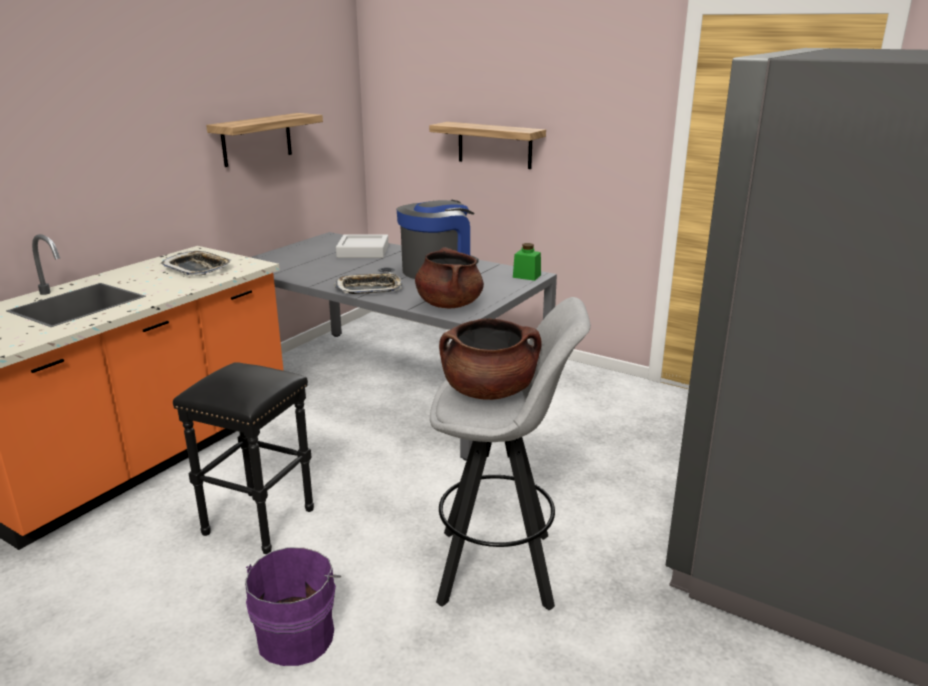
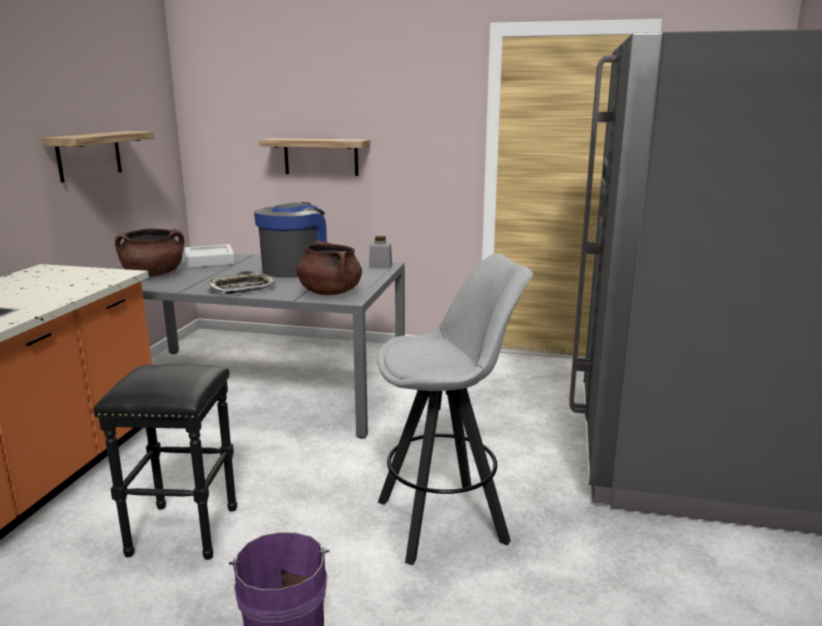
camera: 20 degrees left, 5 degrees down
(197, 268) = (59, 281): tray -> none
(489, 392) = (430, 349): brown cooking pot -> brown cooking pot (153, 274)
(526, 276) = (380, 266): green jar -> grey jar

